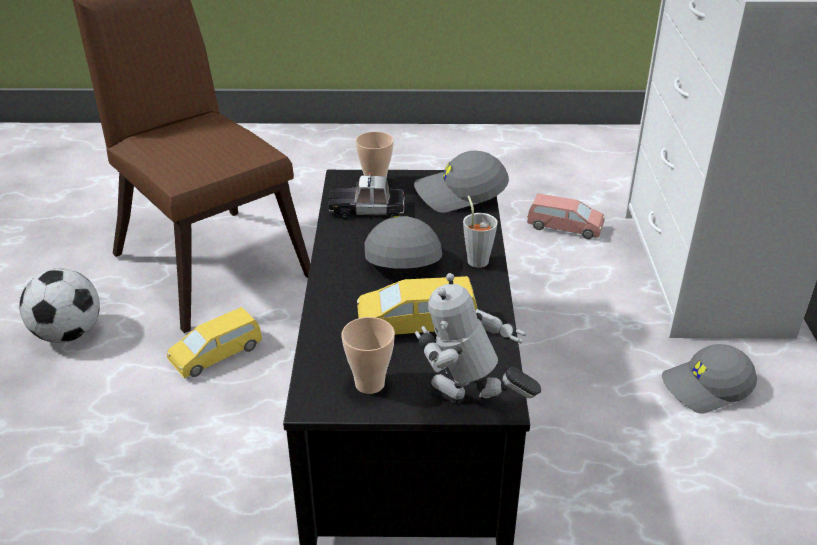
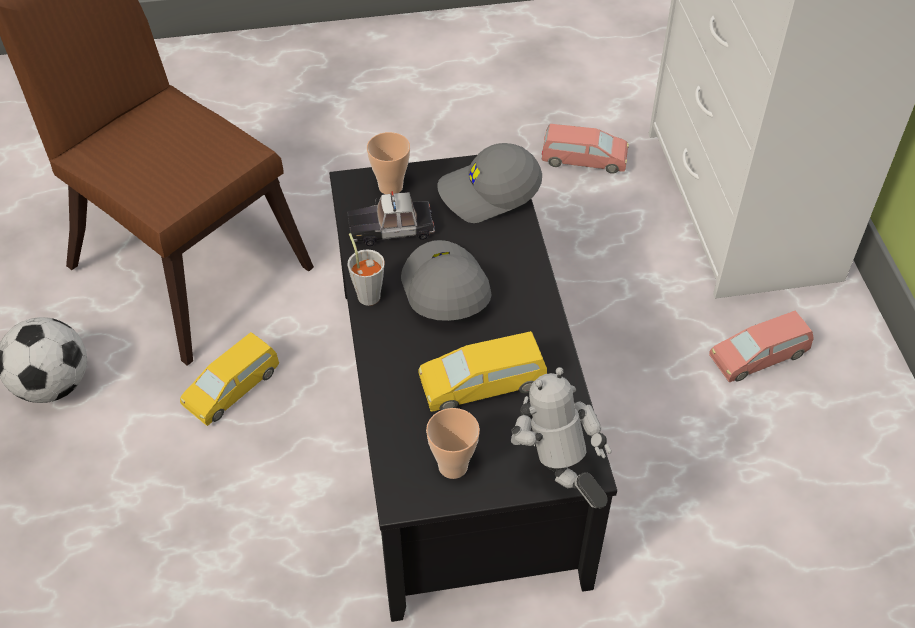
camera: 10 degrees left, 15 degrees up
(470, 409) = (557, 482): toy robot -> toy robot turned 45 degrees clockwise
(476, 258) = (525, 285): grey cup -> grey cup (367, 292)
(706, 387) = (758, 357): grey cap -> pink toy car

